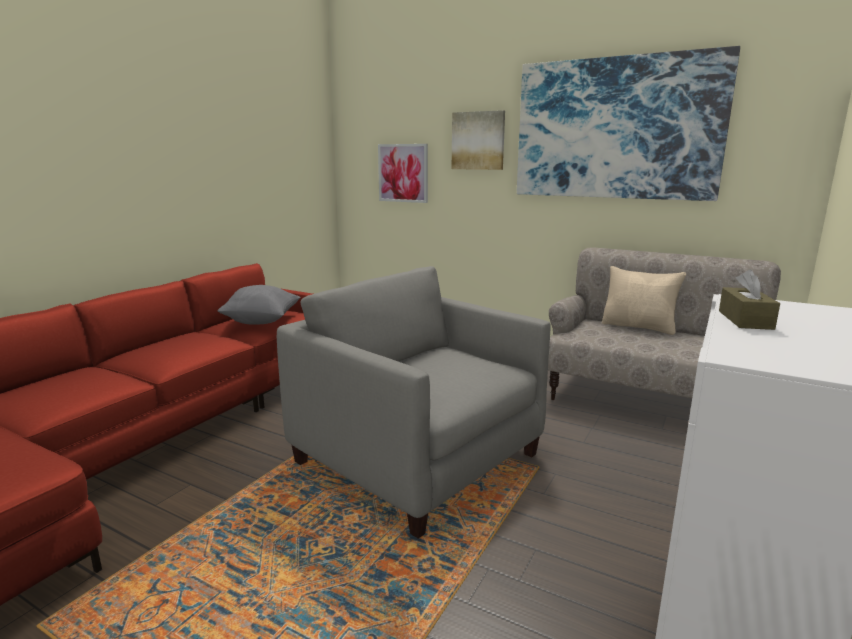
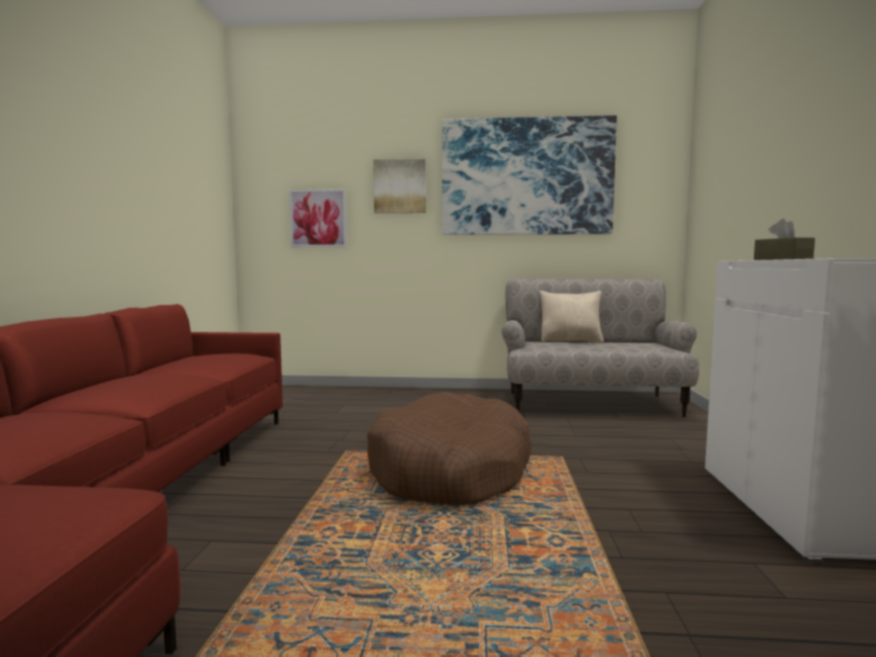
camera: 25 degrees left, 10 degrees down
(262, 322) = (214, 360): grey pillow -> none
(417, 459) = (451, 471): grey armchair -> brown dog bed

